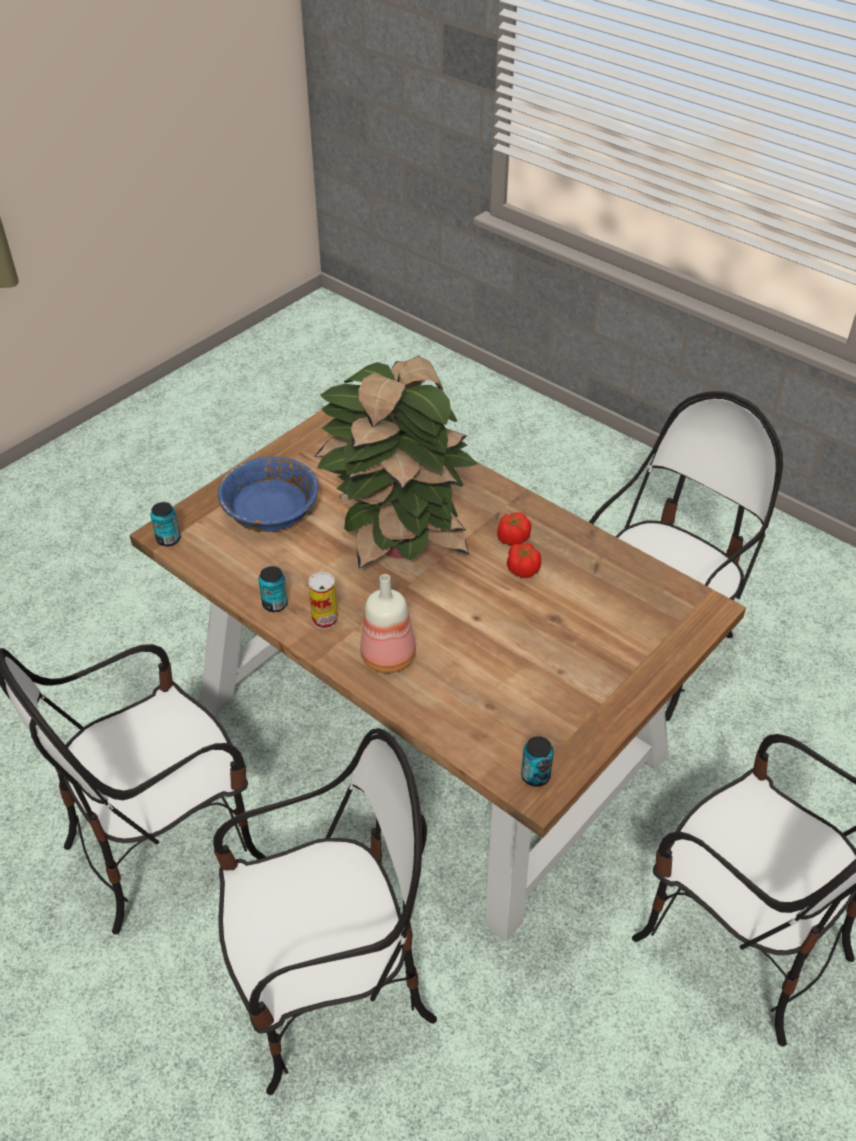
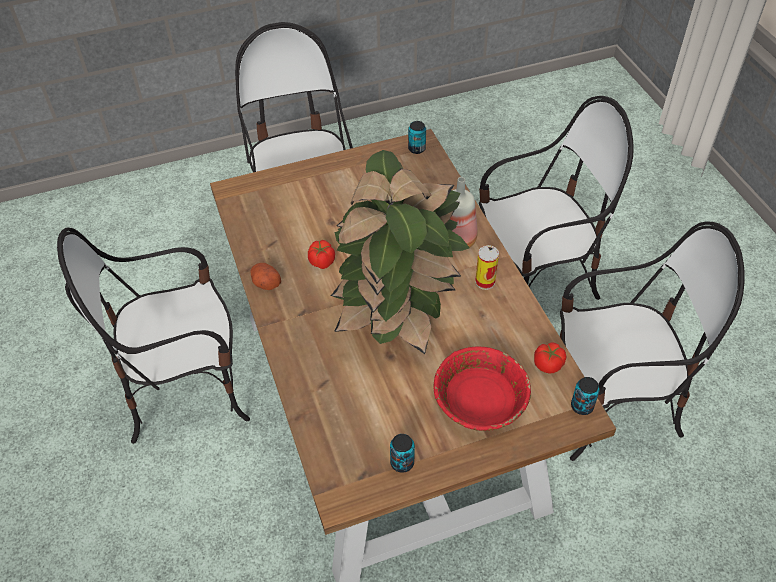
camera: 150 degrees left, 5 degrees up
(270, 509) = (480, 400): blue bowl -> red bowl
(275, 604) = (515, 308): can -> can (402, 463)
(330, 991) = (534, 286): chair -> chair turned 150 degrees clockwise
(513, 539) = (308, 288): tomato -> tomato (548, 364)
(560, 527) = (265, 282): none -> potato

